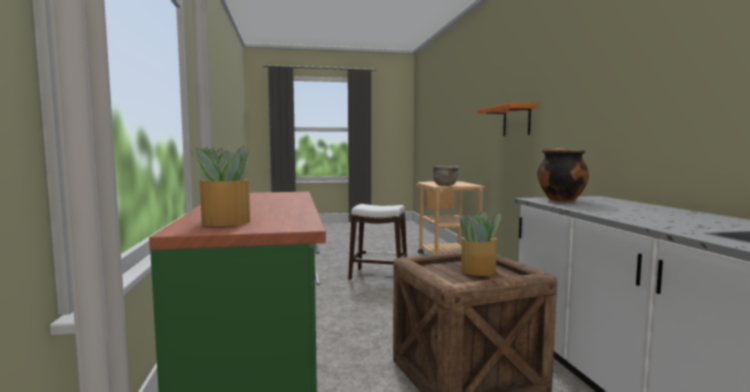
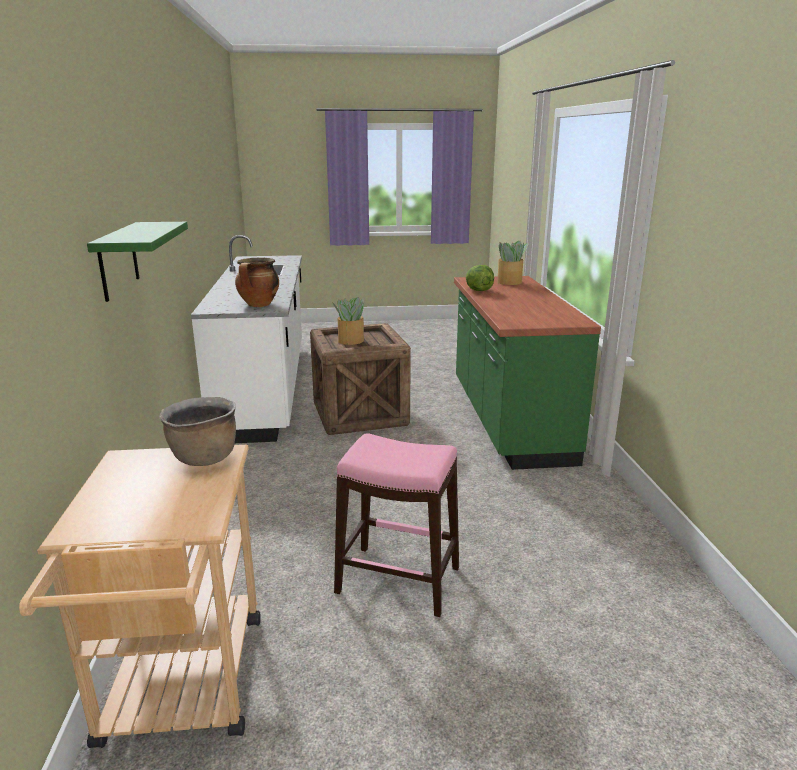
camera: 175 degrees left, 15 degrees up
(298, 211) = (478, 290): none -> lettuce
(378, 275) = (398, 580): white stool -> pink stool
(516, 121) = (118, 260): orange shelf -> green shelf

